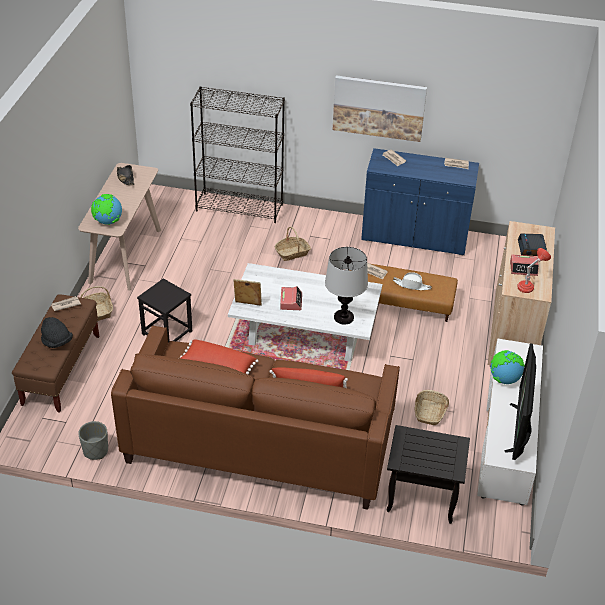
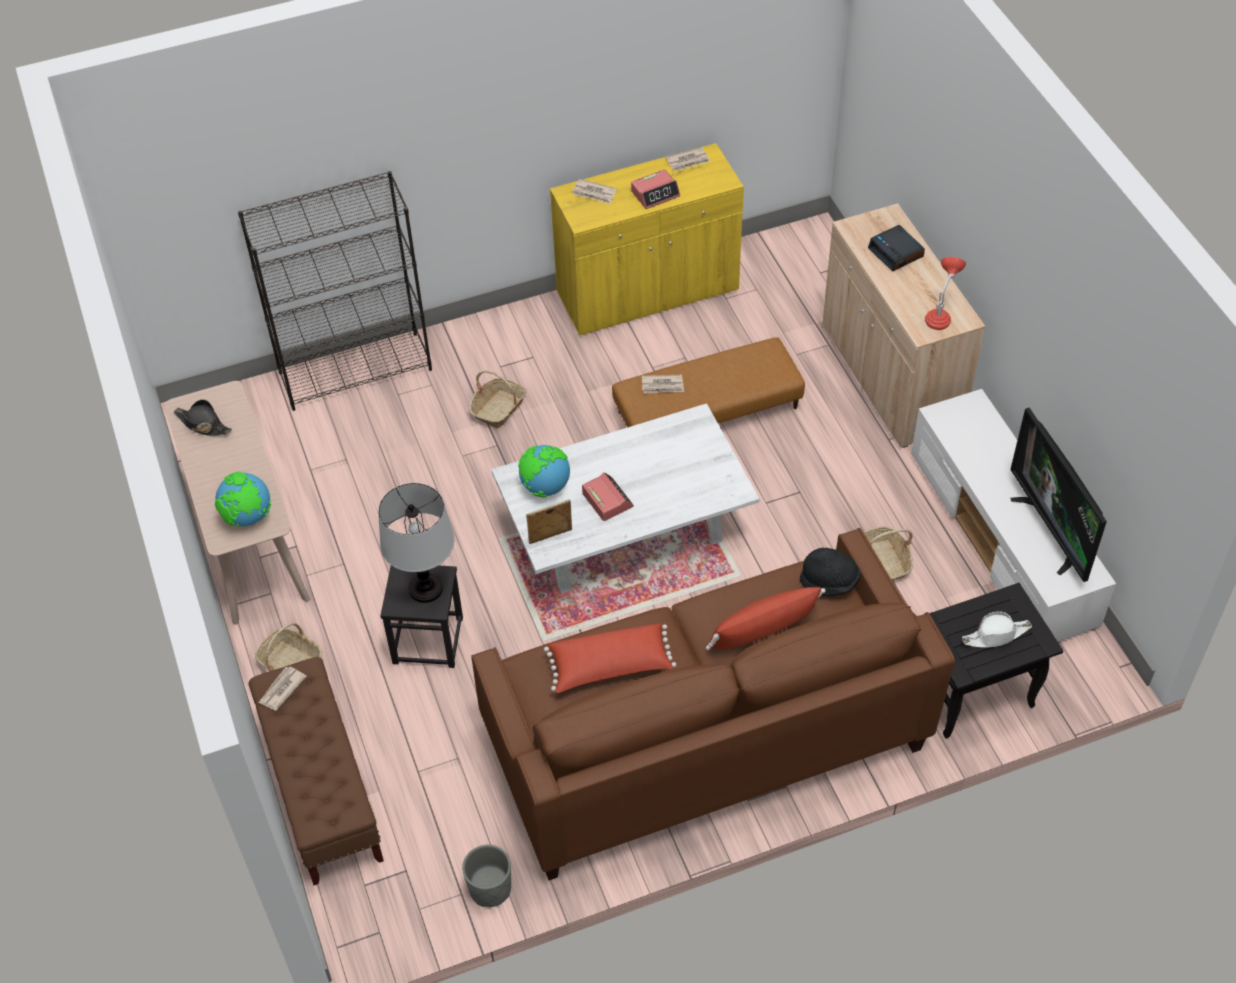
camera: 30 degrees left, 10 degrees up
(57, 342) = (326, 759): black hat -> black hat (829, 582)
(344, 317) = (700, 485): table lamp -> table lamp (425, 588)
(379, 107) = (547, 124): picture -> none
(412, 285) = (731, 380): white hat -> white hat (996, 635)
(414, 236) = (648, 292): blue cabinet -> yellow cabinet
(504, 379) = (975, 467): globe -> globe (545, 487)
(523, 268) = (911, 291): alarm clock -> alarm clock (655, 194)

